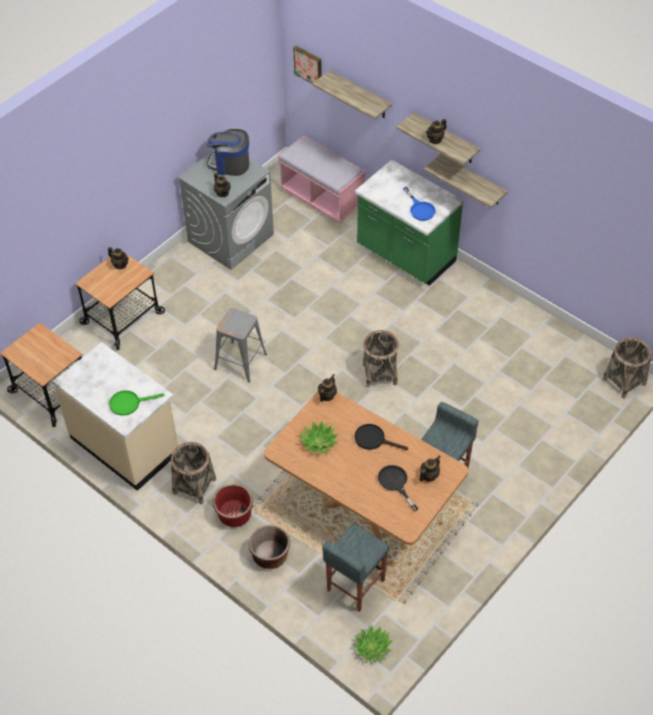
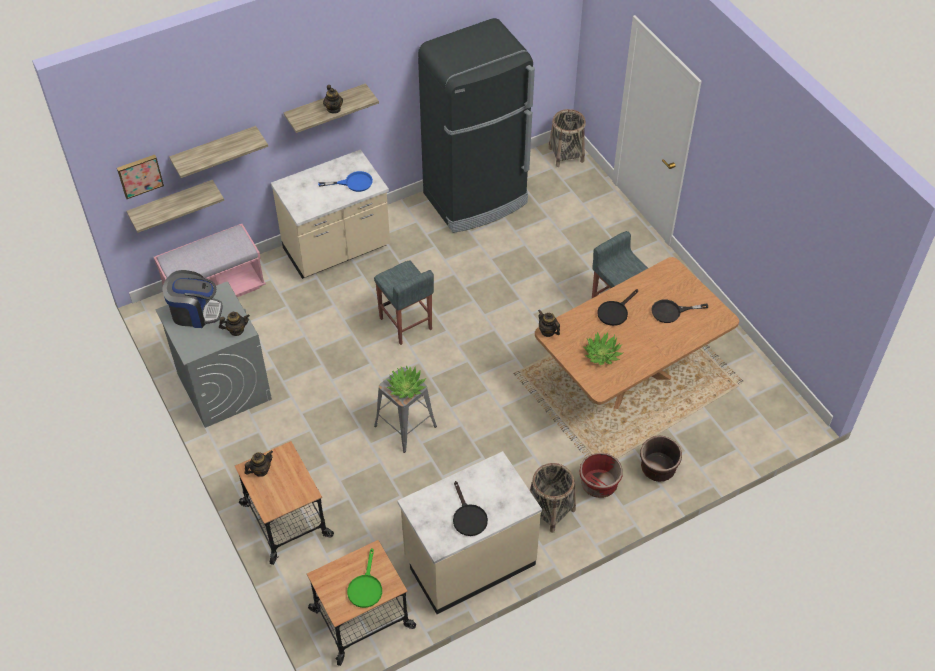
camera: 70 degrees left, 0 degrees up
(100, 390) = (468, 517): none -> black frying pan
(129, 403) = (498, 493): green frying pan -> green frying pan (365, 587)
(230, 164) = (195, 312): coffee machine -> coffee machine turned 120 degrees counterclockwise
(355, 586) = (713, 411): grey stool -> grey stool (406, 324)
(372, 647) = (780, 418): potted plant -> potted plant (406, 387)
(379, 374) = (477, 317): basket -> none
(405, 255) = (337, 250): green counter -> beige counter
(429, 476) = (671, 286): teapot -> none
(472, 181) = (364, 122): shelf -> shelf (172, 204)
(521, 330) = (476, 199): none -> black fridge

